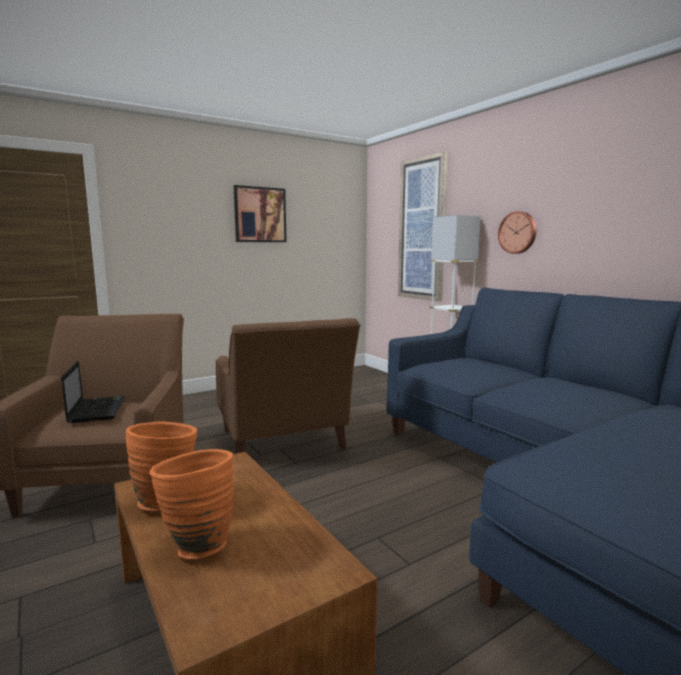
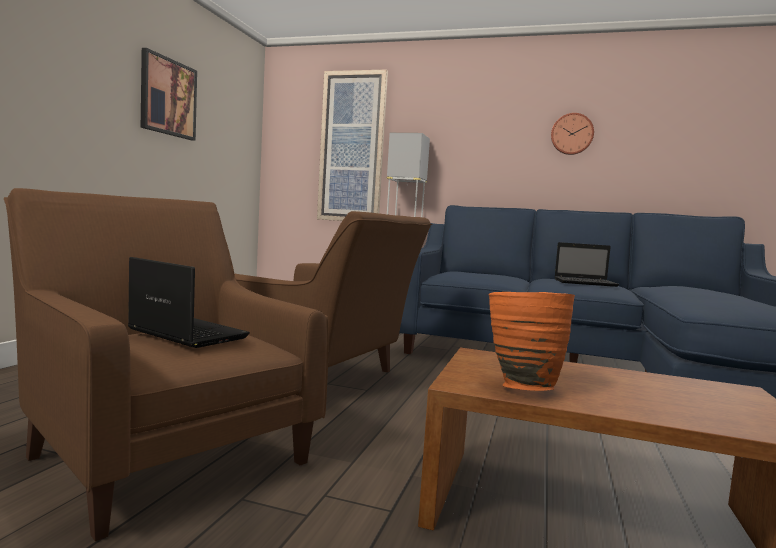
camera: 40 degrees left, 5 degrees down
(196, 544) = (638, 402): orange vase -> none
(518, 232) = (471, 157): wall clock -> wall clock (572, 134)
(561, 393) = (586, 283): none -> laptop

